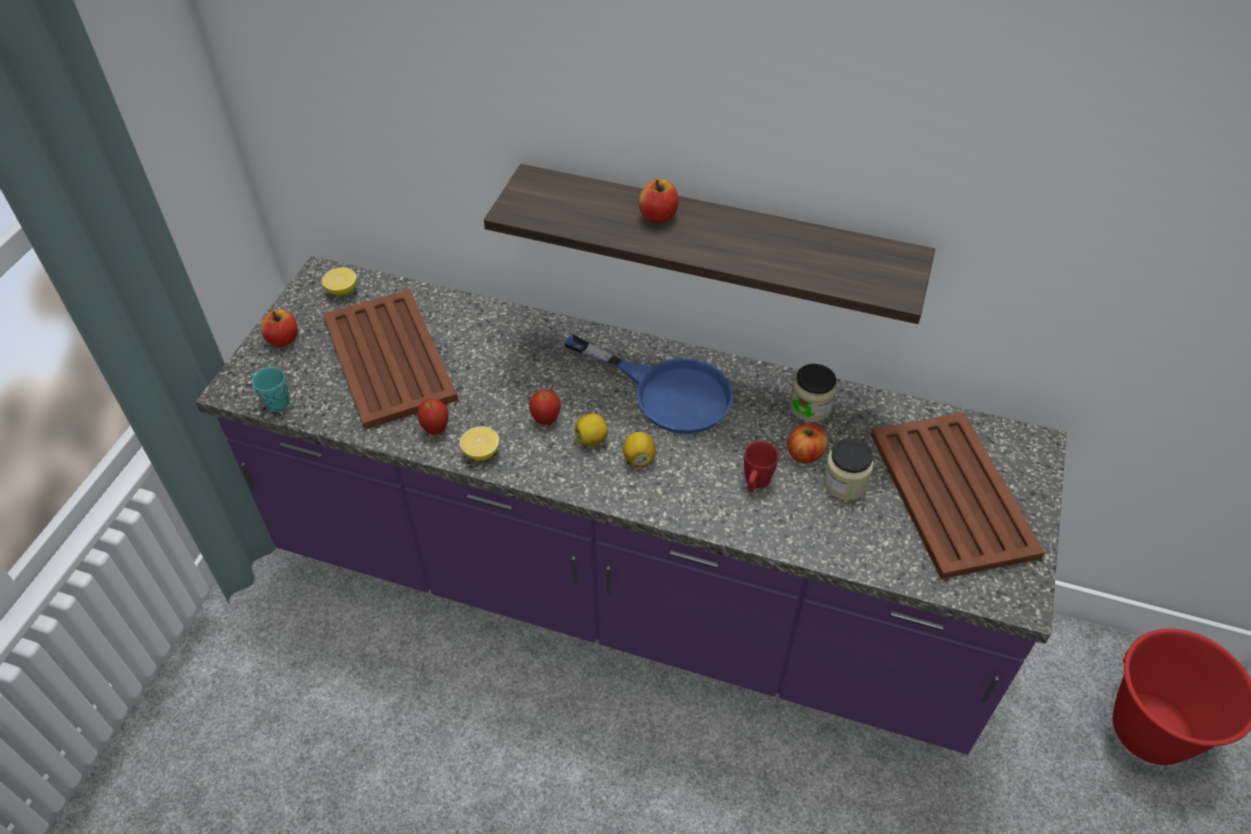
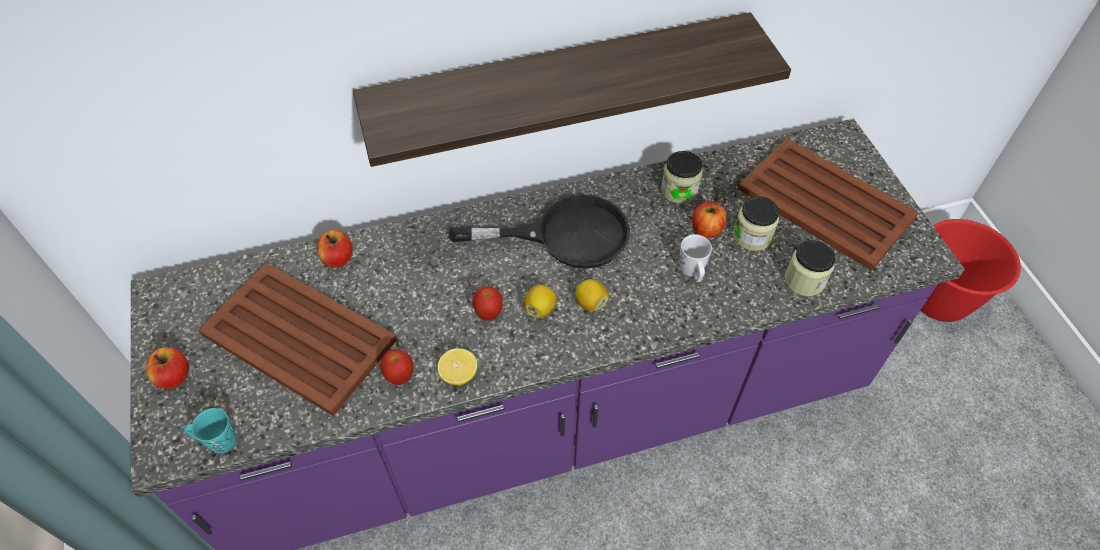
camera: 35 degrees left, 5 degrees up
(342, 290) = (194, 298): lemon -> none
(658, 215) = (521, 81): apple -> apple (338, 258)
(667, 392) = (565, 235): blue frying pan -> black frying pan
(755, 483) = (692, 272): red mug -> white mug
(860, 549) = (804, 280): none -> jar

